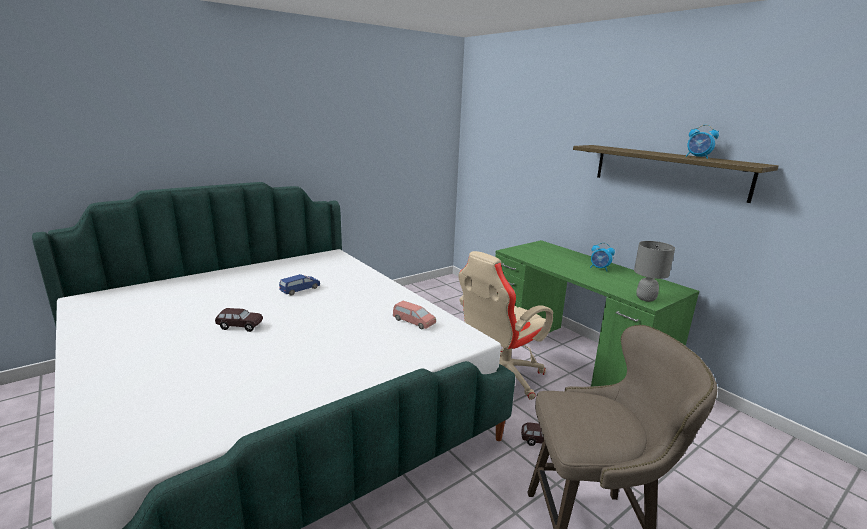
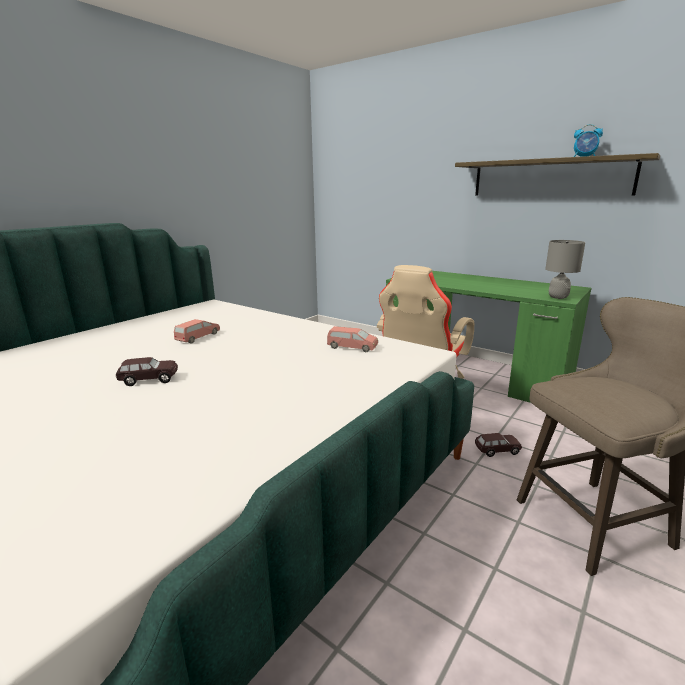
camera: 15 degrees left, 0 degrees up
(300, 290) = (198, 337): blue toy car -> pink toy car
(599, 268) = (494, 282): alarm clock -> none

